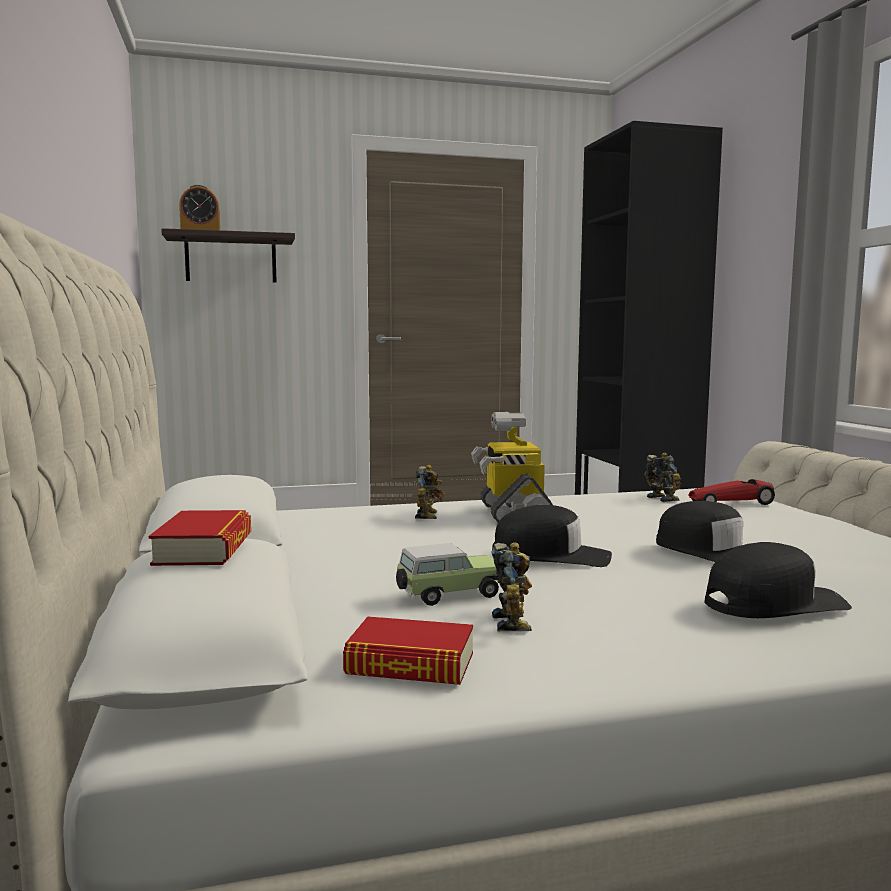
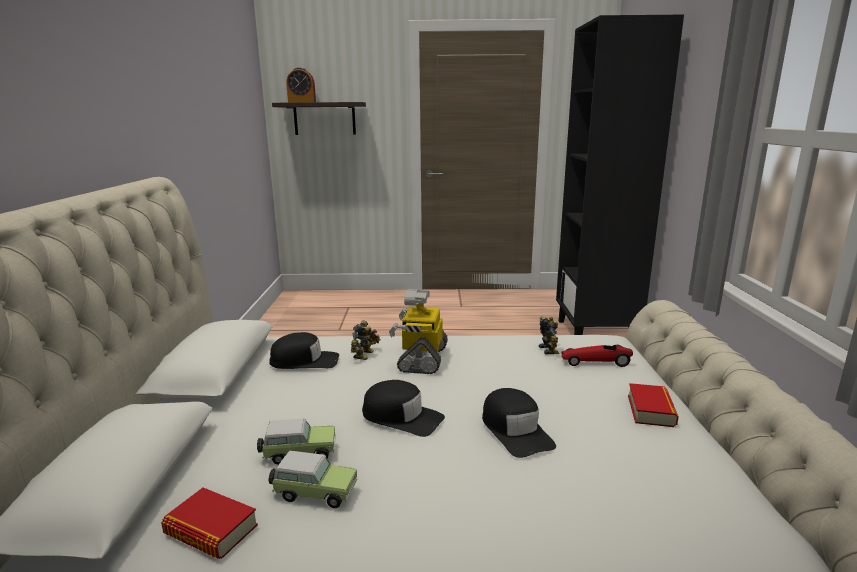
camera: 15 degrees right, 10 degrees up
(204, 549) = (121, 426): book -> book (651, 410)
(515, 622) = (313, 493): toy robot -> toy car
(773, 603) = (504, 504): black cap -> black cap (305, 361)

